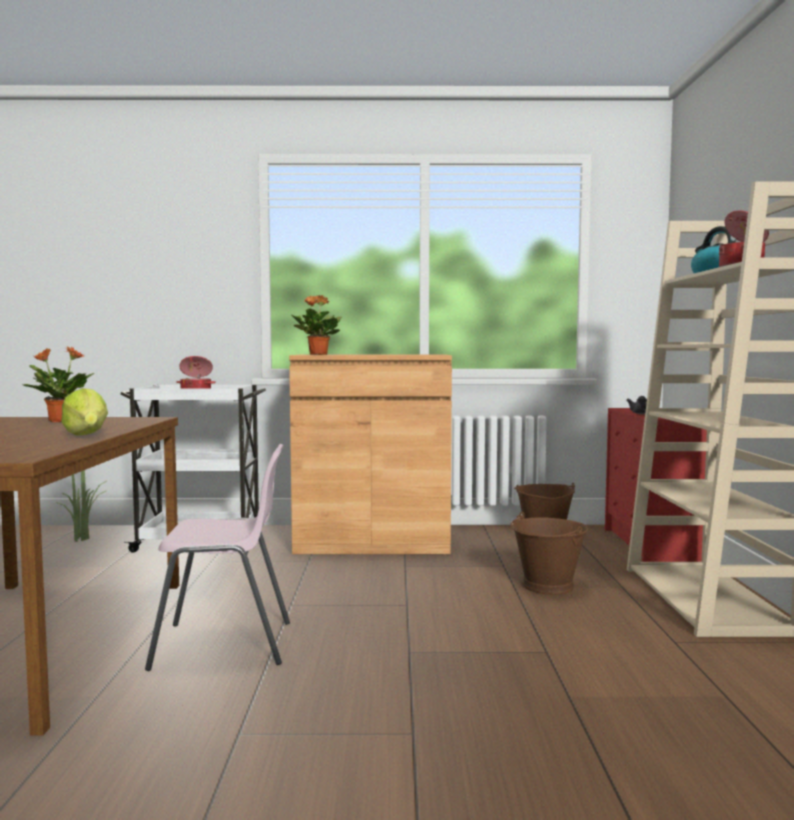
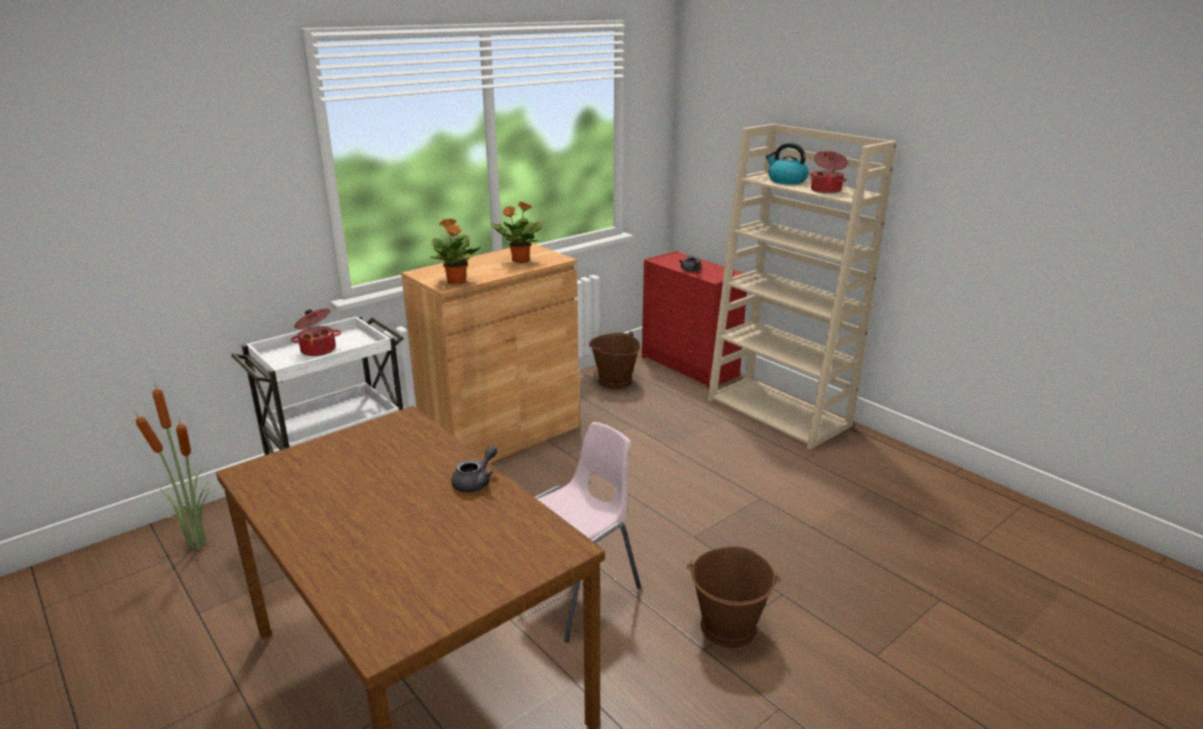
camera: 40 degrees left, 20 degrees up
(60, 421) = (335, 459): potted plant -> potted plant (520, 260)
(87, 435) = (476, 482): lettuce -> grey teapot
(548, 586) = (686, 436): brown bucket -> brown bucket (729, 628)

